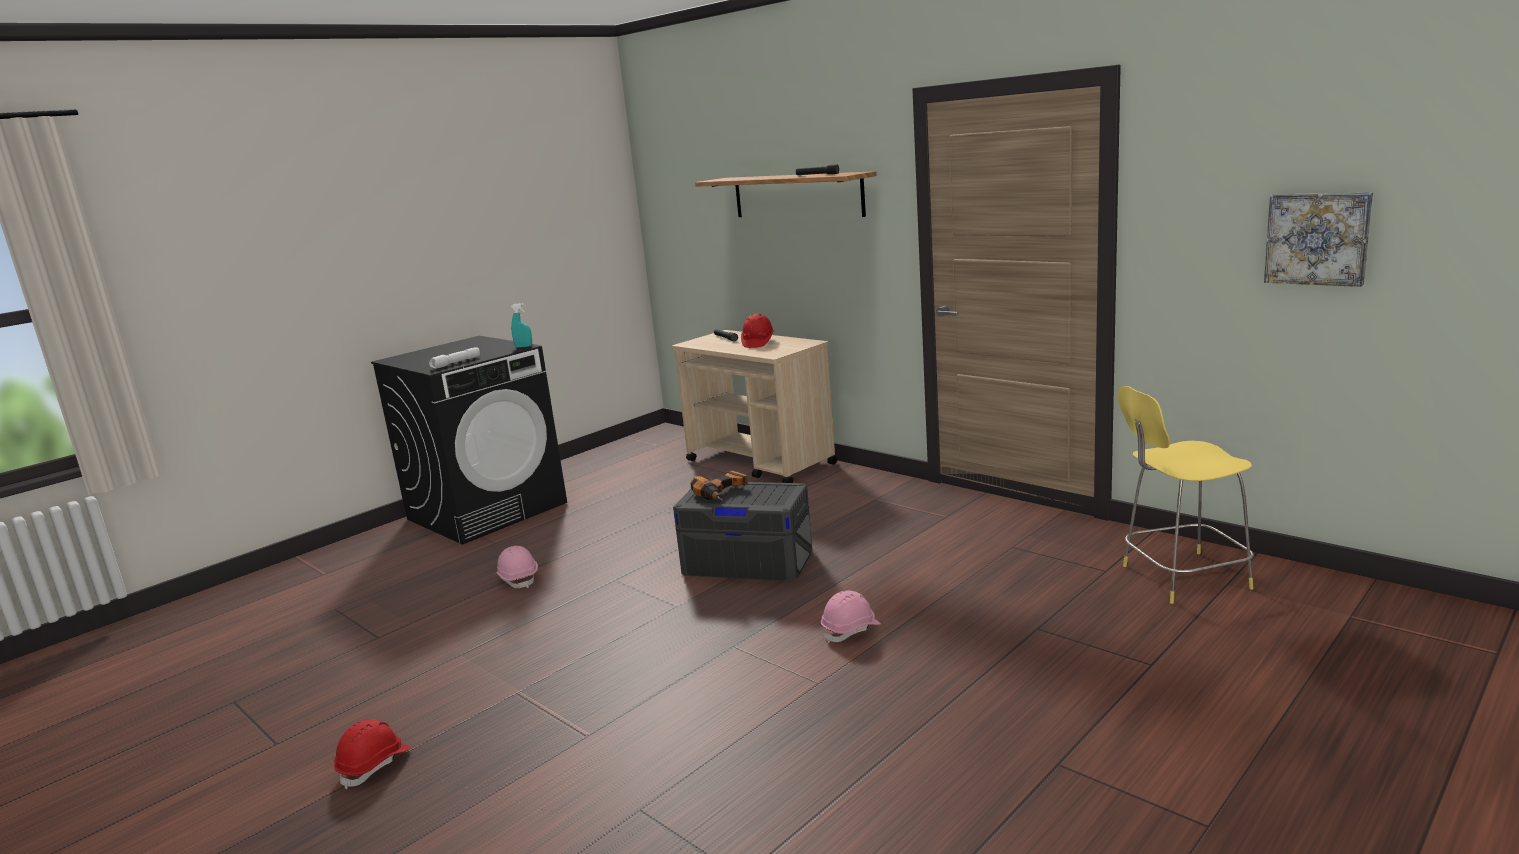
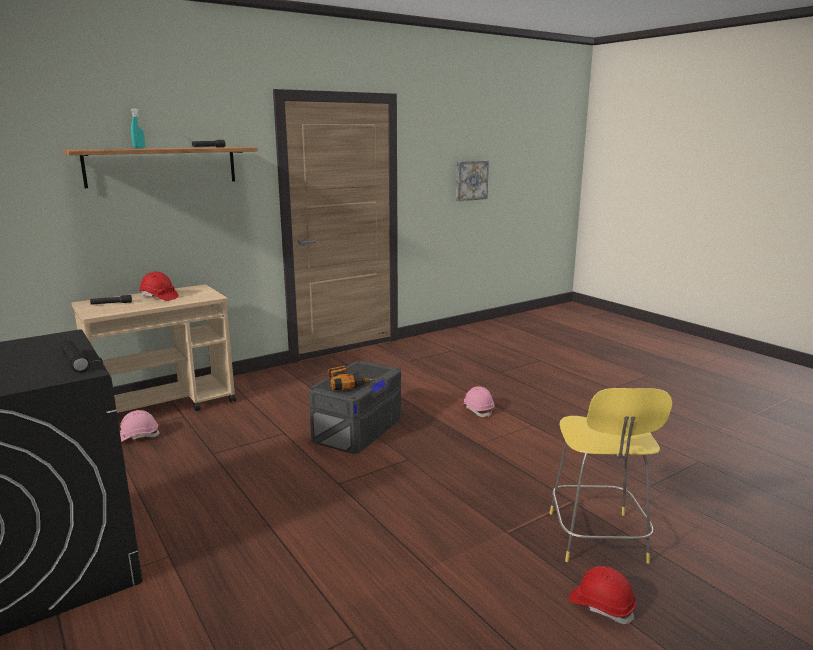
camera: 80 degrees left, 0 degrees up
(456, 363) = (76, 362): white flashlight -> black flashlight
(518, 579) = (287, 536): pink hard hat -> pink hard hat (137, 437)
(523, 346) = (68, 335): turquoise spray bottle -> turquoise spray bottle (139, 148)
(1181, 577) = (468, 341): yellow stool -> yellow stool (597, 539)

